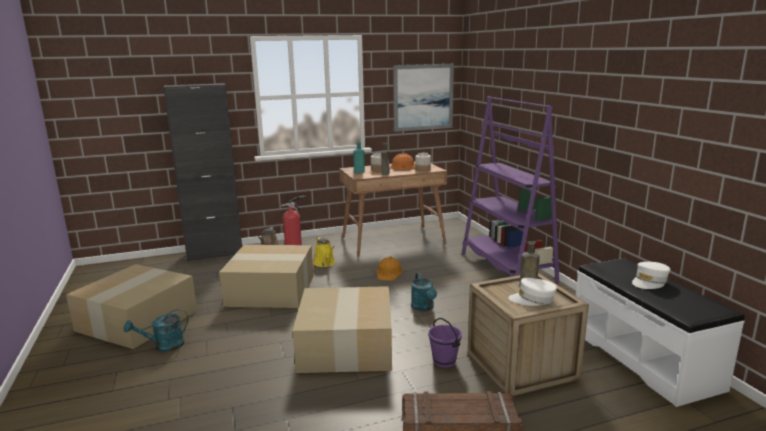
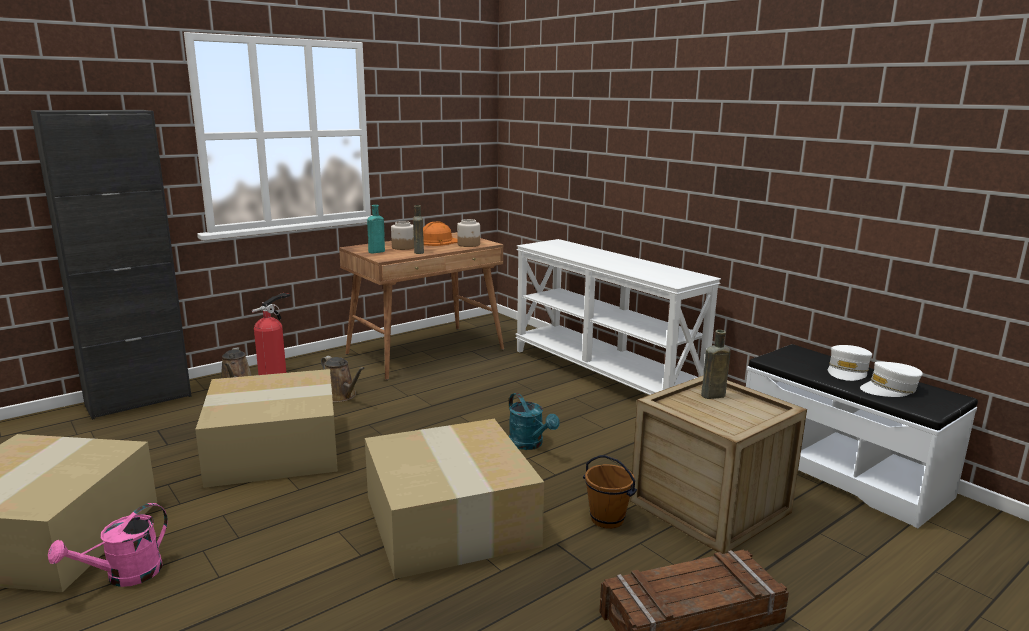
camera: 20 degrees left, 0 degrees up
(164, 346) = (125, 576): turquoise watering can -> pink watering can
(325, 263) = (341, 396): yellow watering can -> brown watering can
(389, 273) = (448, 399): orange hard hat -> none
(423, 97) = (449, 140): picture -> none
(444, 361) = (607, 519): purple bucket -> brown bucket
(507, 267) = (605, 374): purple bookcase -> white console table
(532, 299) = (733, 411): white cap -> white cap (889, 389)

